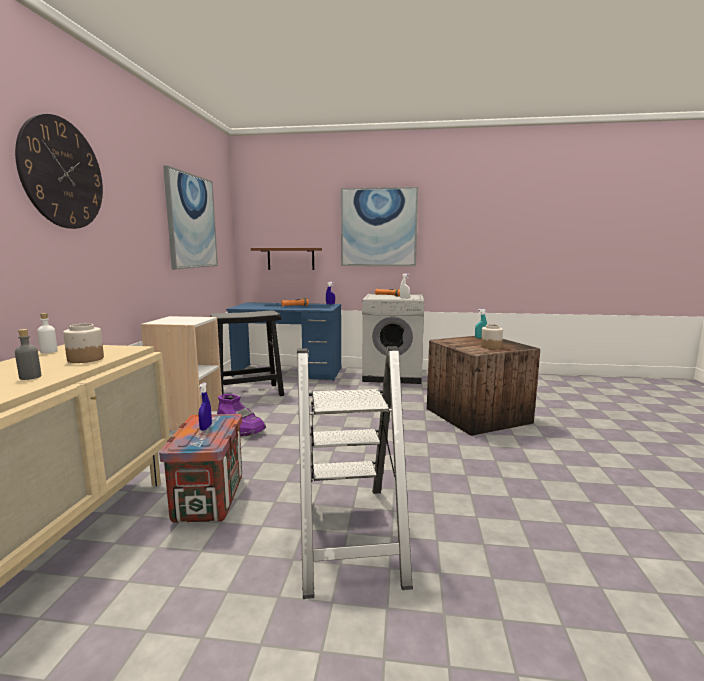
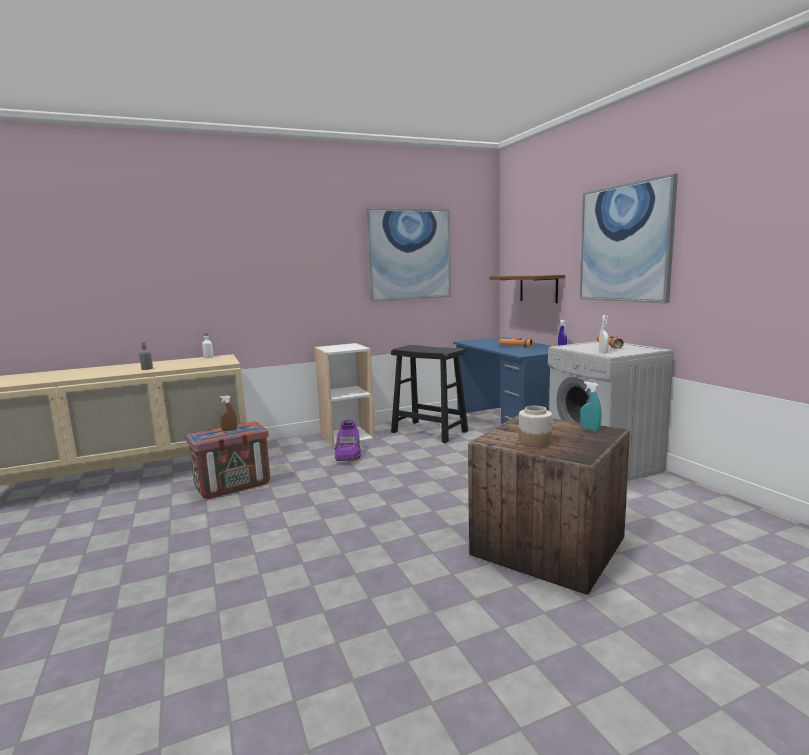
camera: 60 degrees right, 0 degrees up
(62, 173) = (244, 237): wall clock -> none
(85, 359) = (192, 364): jar -> none
(206, 428) = (229, 430): blue spray bottle -> brown spray bottle
(348, 536) = (205, 545): grey step ladder -> none

